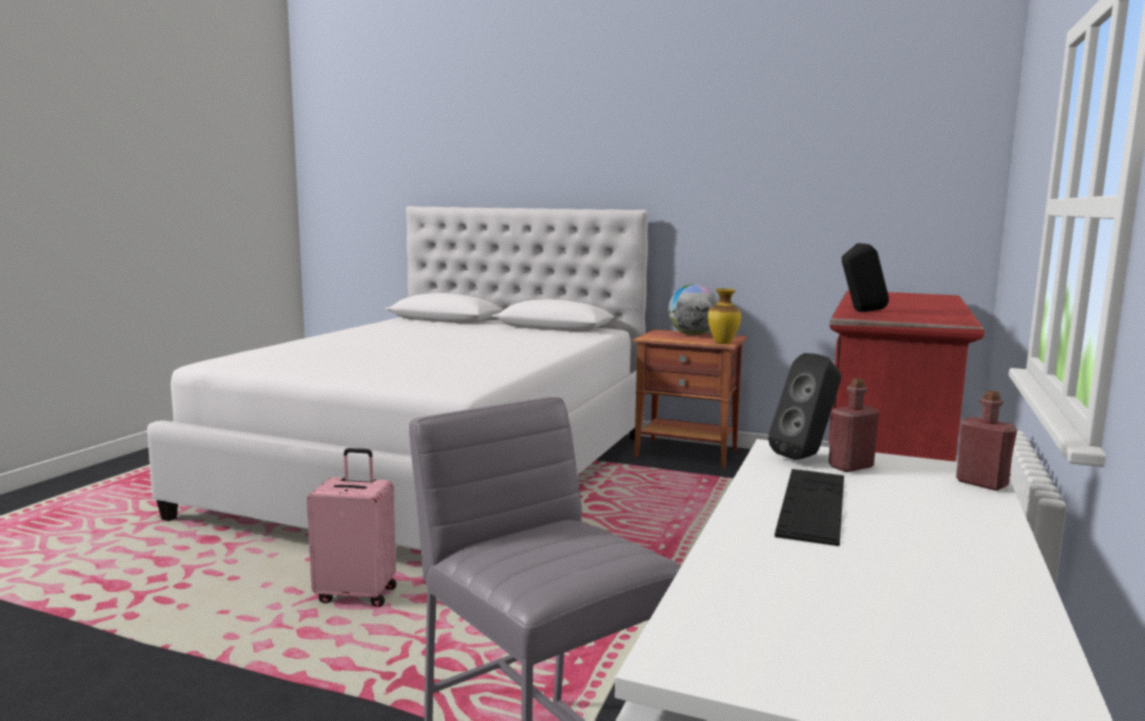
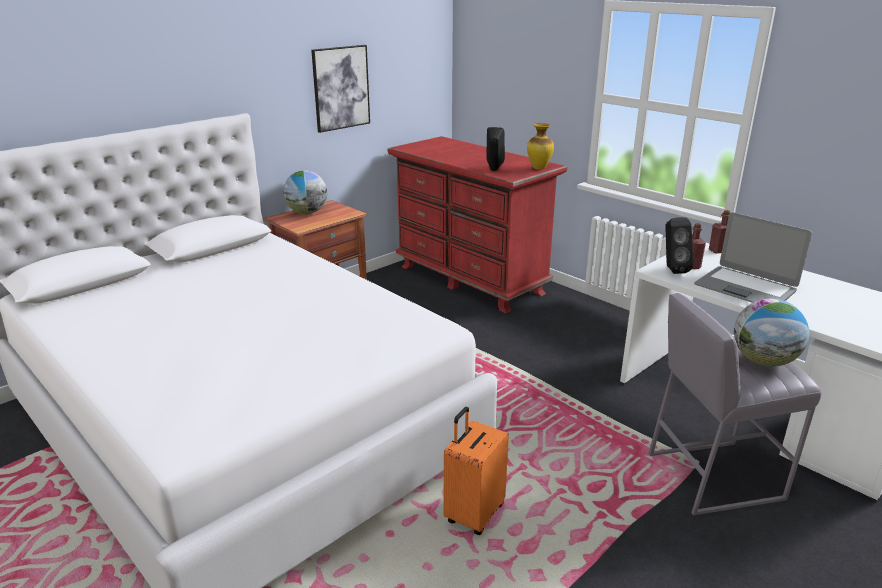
camera: 65 degrees left, 15 degrees up
(357, 594) = (473, 514): pink suitcase -> orange suitcase
(566, 555) = (763, 361): none -> globe
(722, 343) = (351, 213): vase -> vase (538, 168)
(785, 201) = (341, 88): none -> picture
(812, 504) = (745, 288): keyboard -> laptop

